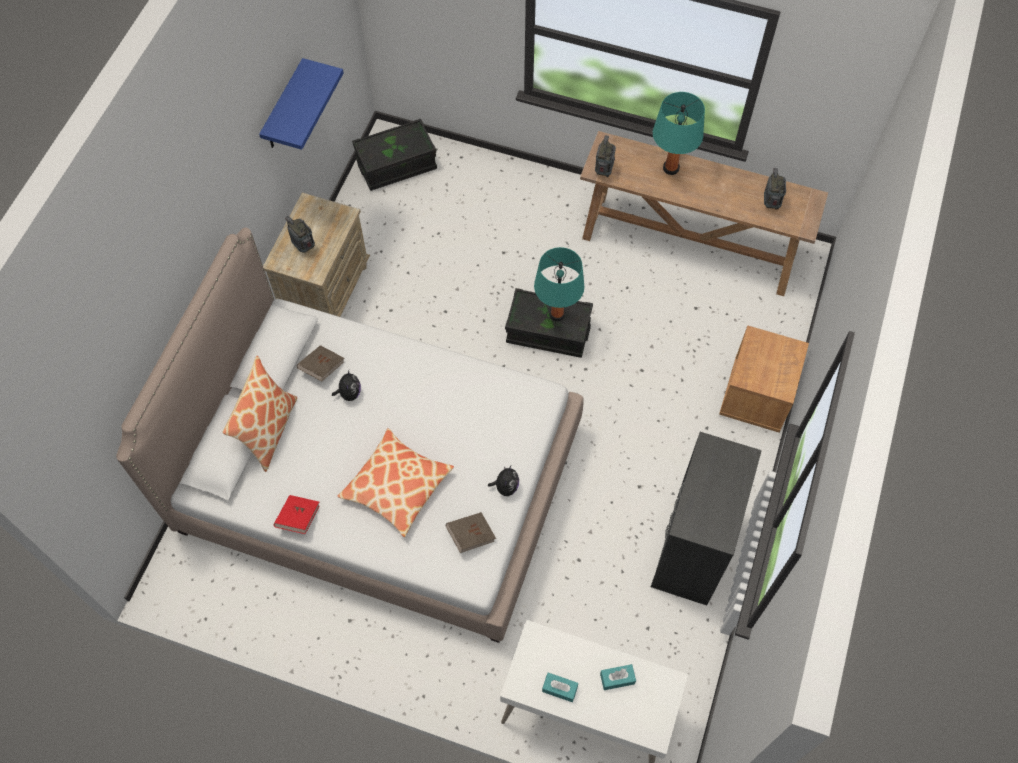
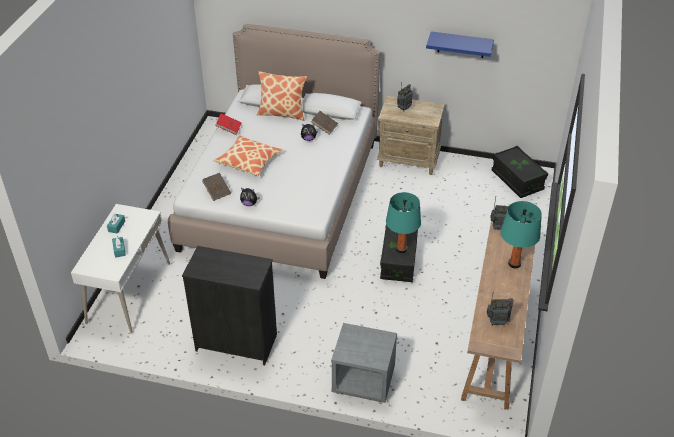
camera: 85 degrees right, 20 degrees down
(756, 396) = (363, 380): brown nightstand -> grey nightstand

